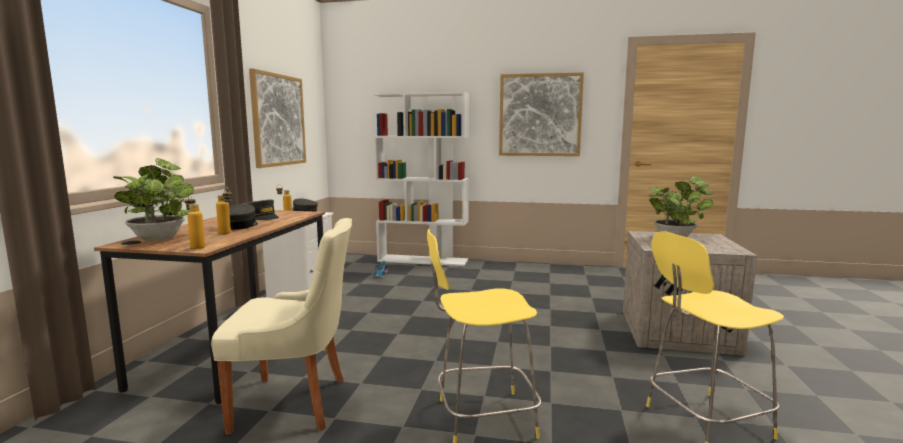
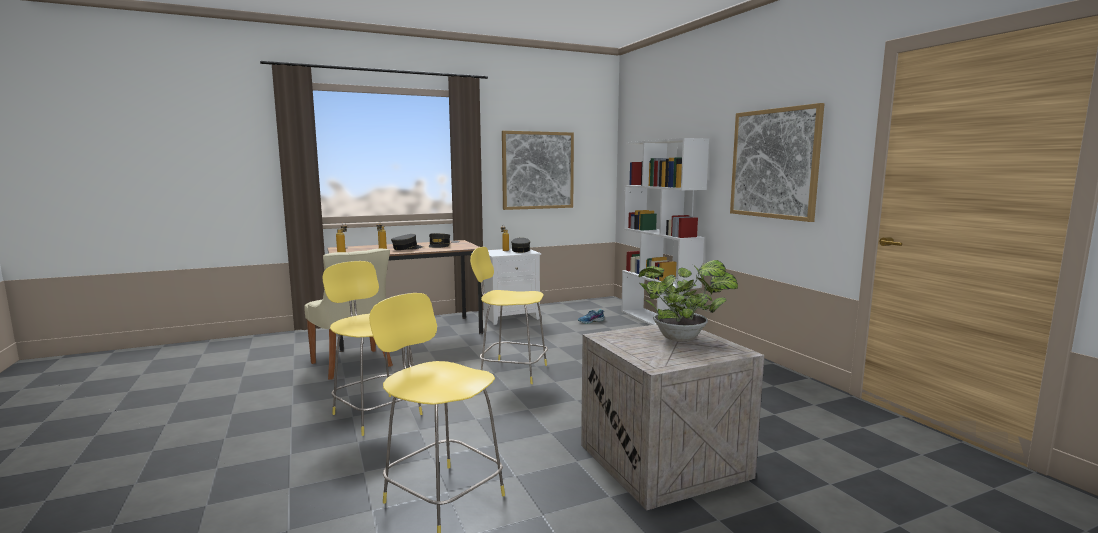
camera: 55 degrees right, 0 degrees up
(159, 238) = (356, 248): potted plant -> none
(454, 330) = (511, 371): none -> yellow stool

